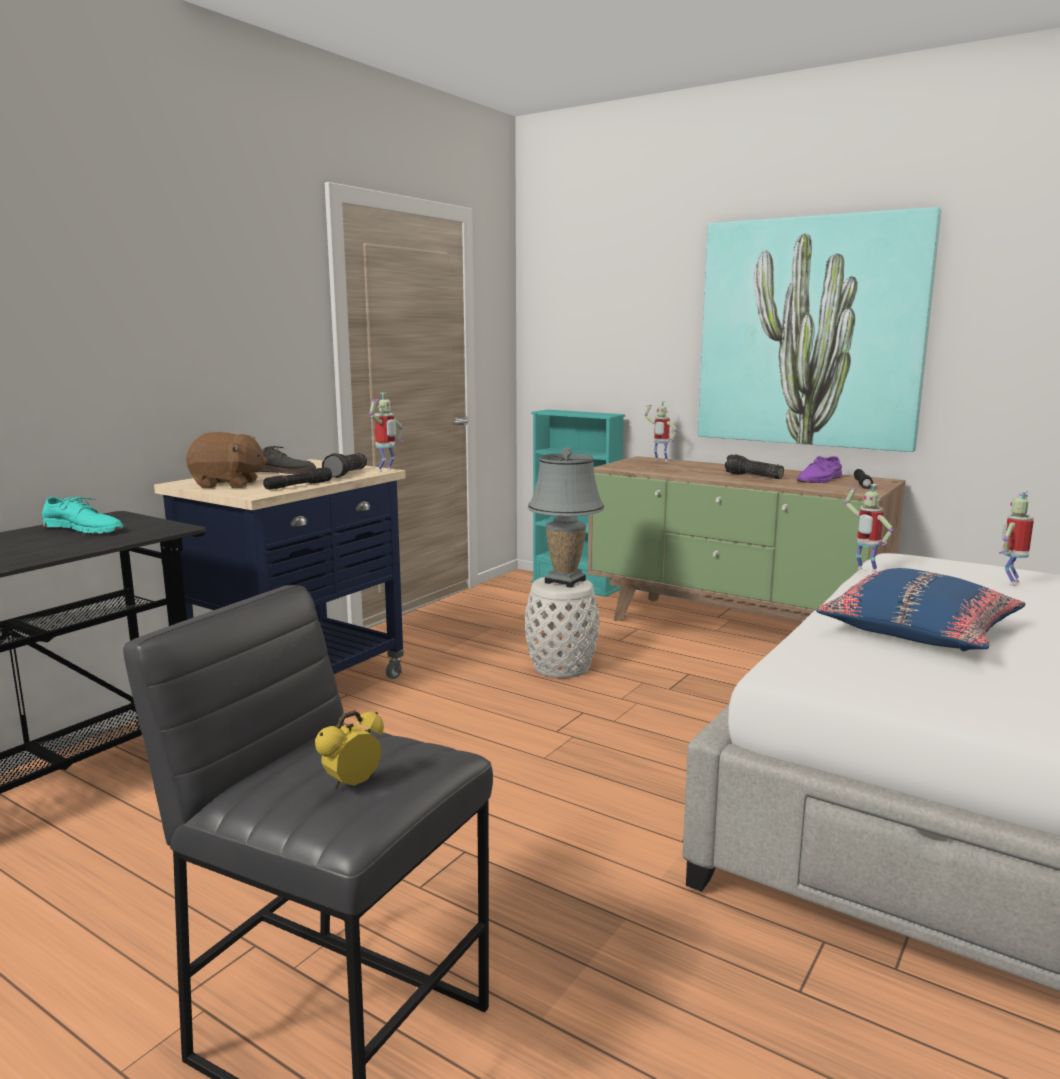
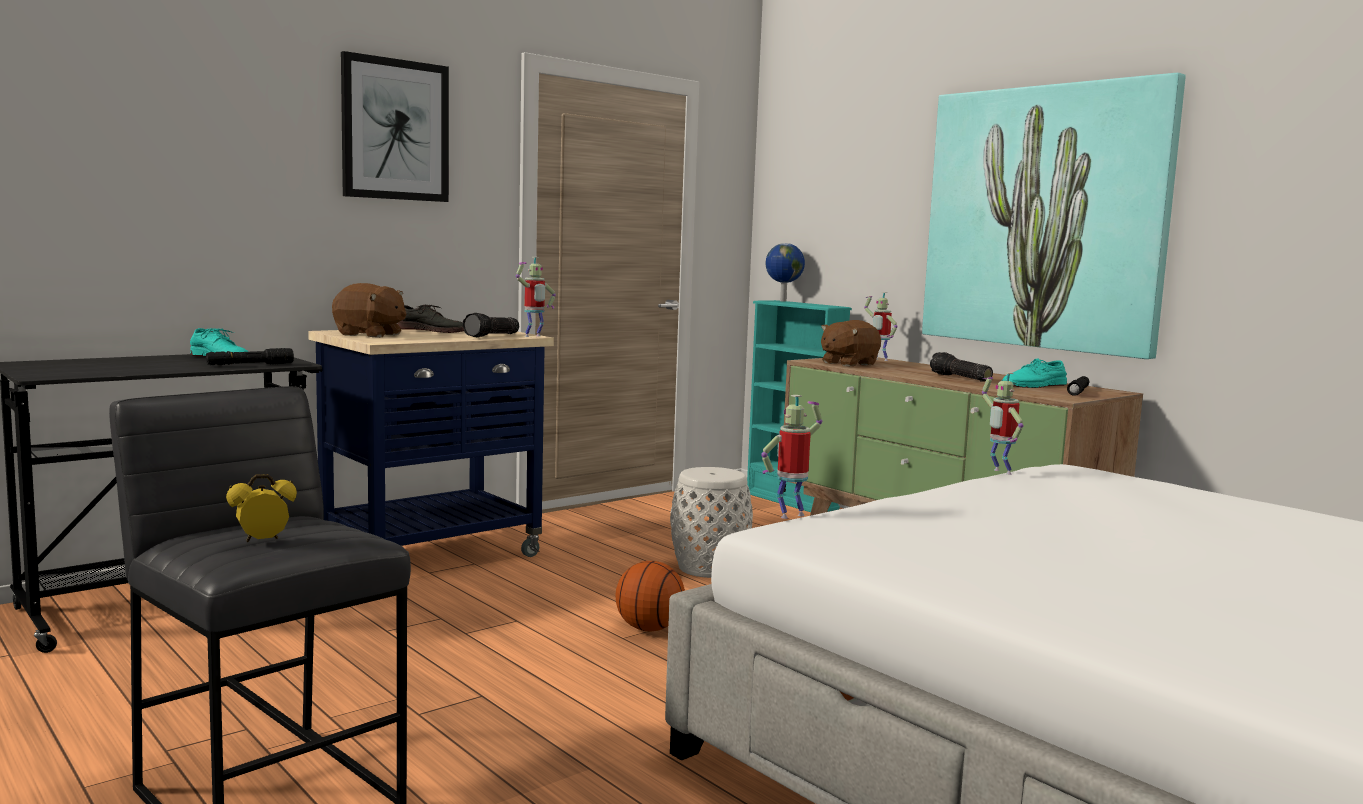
camera: 15 degrees right, 5 degrees down
(217, 266) = (395, 130): none -> picture
(298, 486) = (430, 339): black flashlight -> black flashlight (250, 365)
(556, 410) = (782, 301): none -> globe
(559, 743) = (649, 629): none -> basketball
(565, 581) = (717, 472): grey table lamp -> none
(644, 468) = (848, 364): none -> brown plush toy
(820, 479) = (1034, 385): purple shoe -> turquoise shoe
(919, 631) = (973, 520): blue pillow -> none
(1010, 582) = (1154, 495): toy robot -> toy robot (790, 515)

